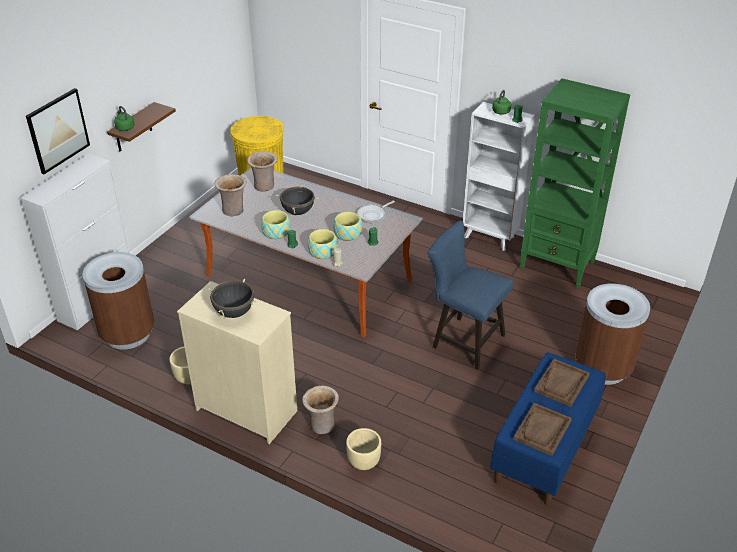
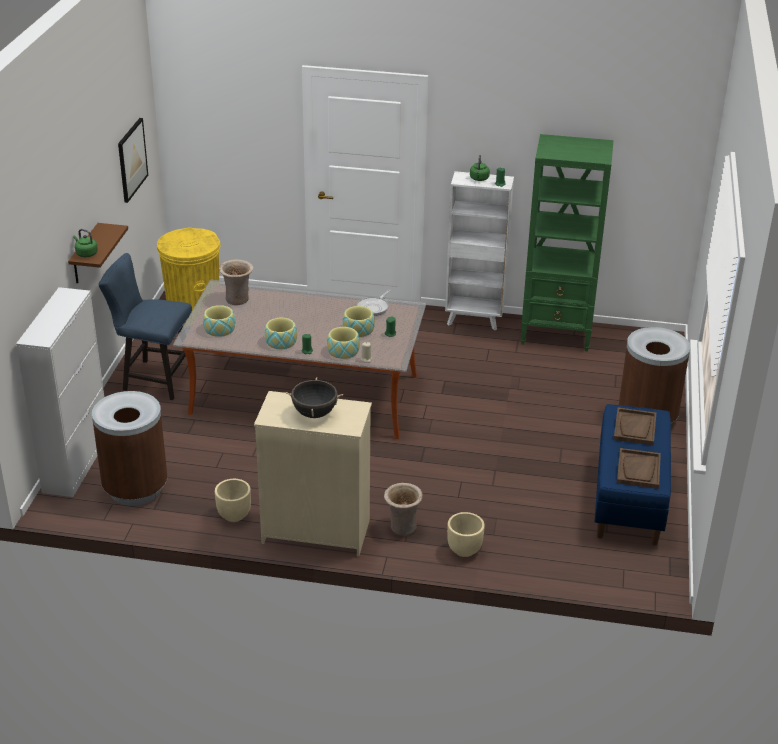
camera: 20 degrees left, 5 degrees down
(58, 130) = (36, 263): picture -> picture (132, 159)
(233, 210) = (219, 329): beige vase -> bowl
(298, 212) = (291, 318): black cooking pot -> none
(463, 340) = (500, 421): blue chair -> blue chair (153, 378)

